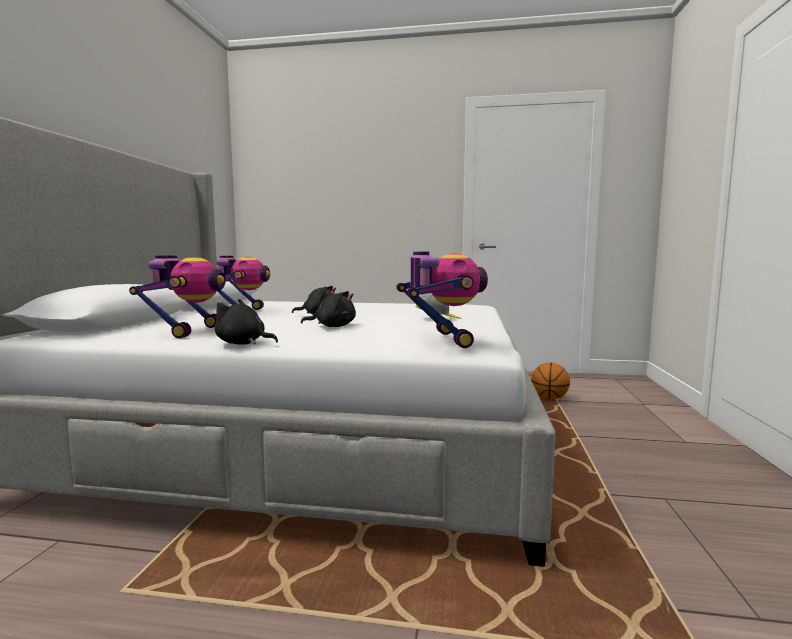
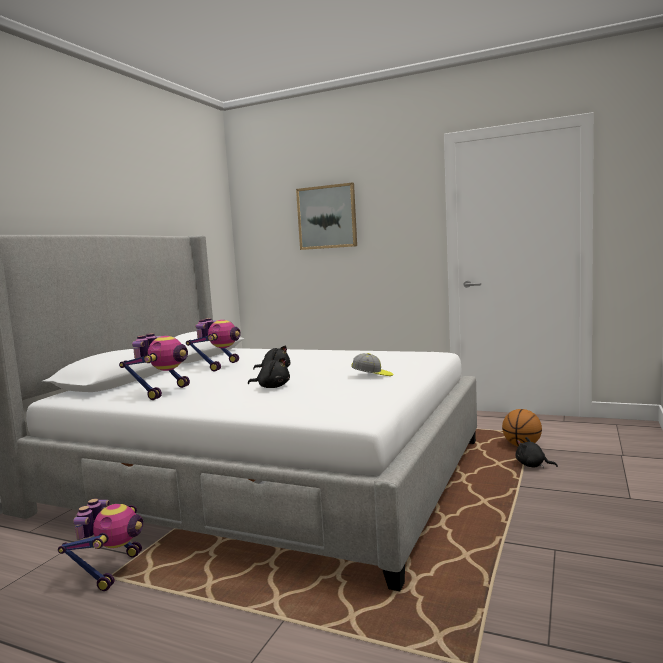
camera: 15 degrees right, 0 degrees up
(243, 344) = (192, 406): black plush toy -> black plush toy (532, 465)
(341, 173) = (327, 217): none -> picture
(441, 340) = (335, 406): toy robot -> toy robot (112, 570)

